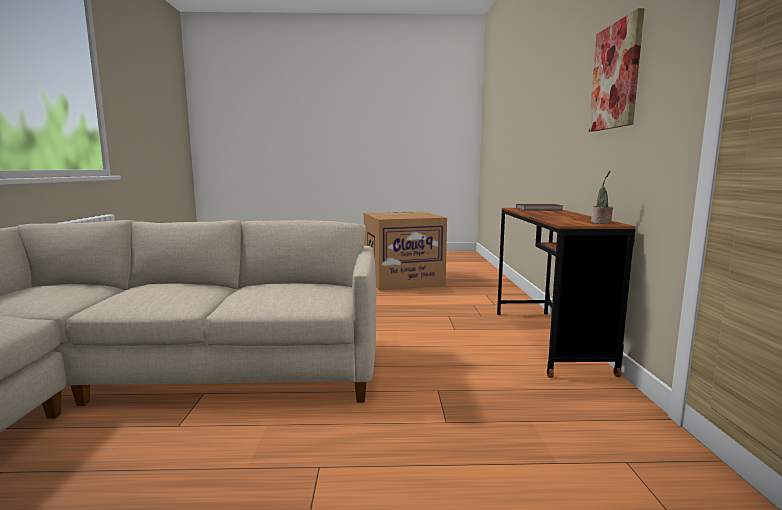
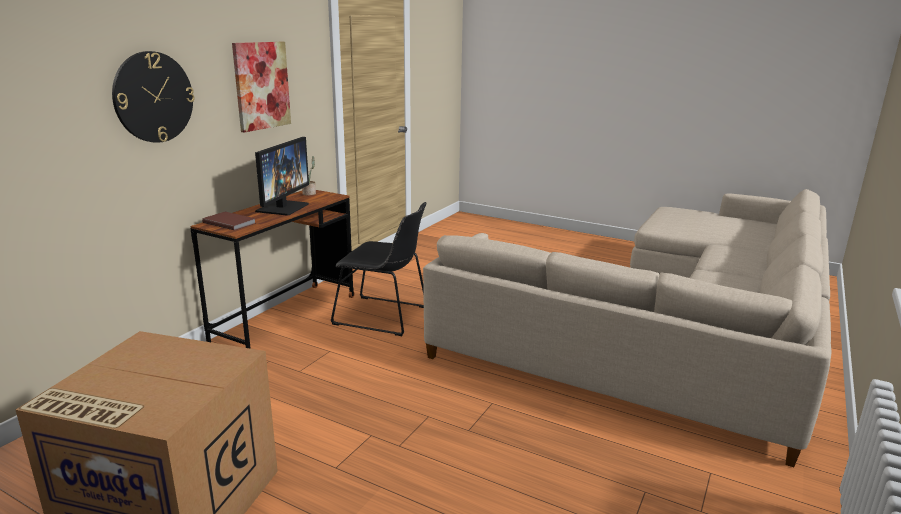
camera: 150 degrees left, 10 degrees up
(468, 366) = (384, 316): none -> black chair
(556, 215) = (282, 207): none -> monitor
(558, 99) = (153, 97): none -> wall clock

